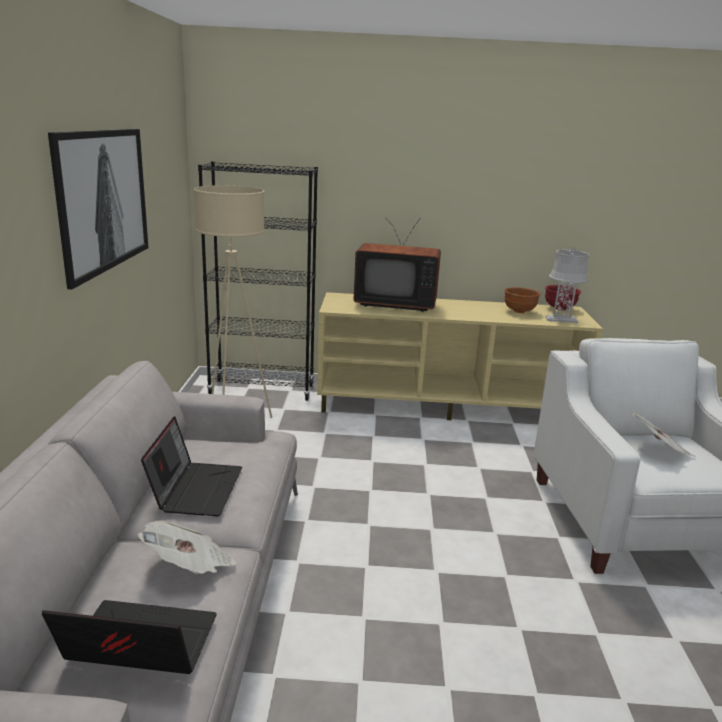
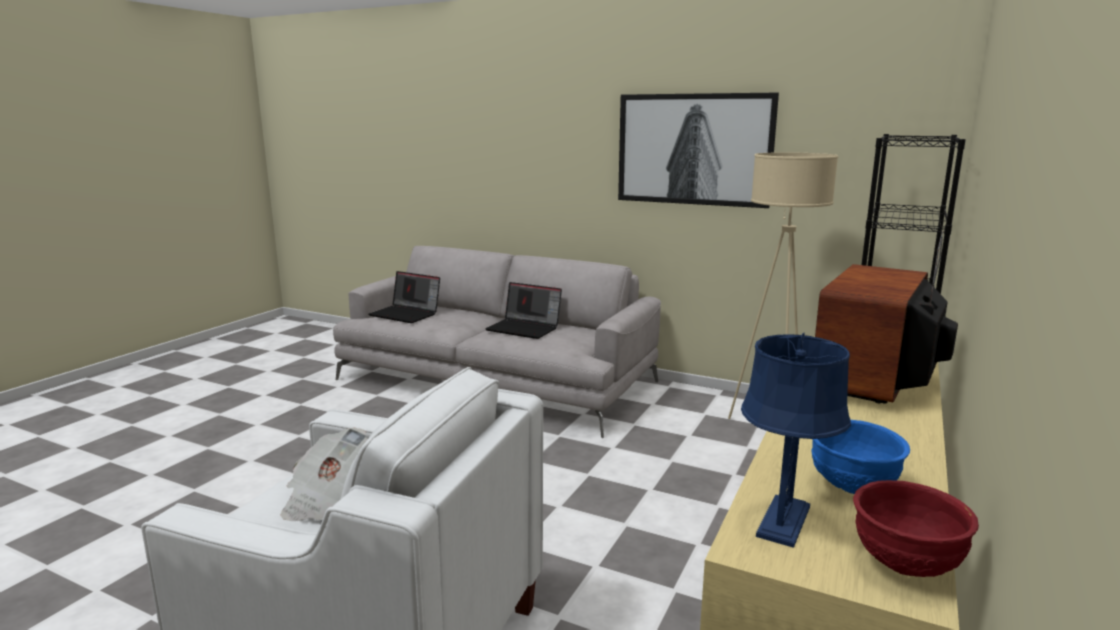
camera: 115 degrees right, 5 degrees down
(137, 647) = (406, 314): laptop -> laptop turned 90 degrees clockwise
(190, 567) = (449, 324): newspaper -> none
(519, 311) = (853, 487): brown bowl -> blue bowl
(561, 320) = (784, 522): grey table lamp -> blue table lamp

